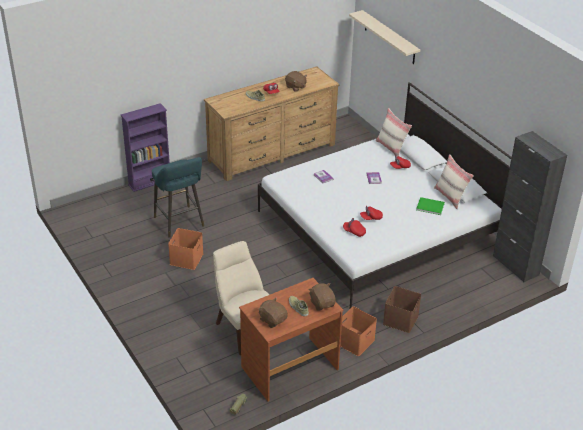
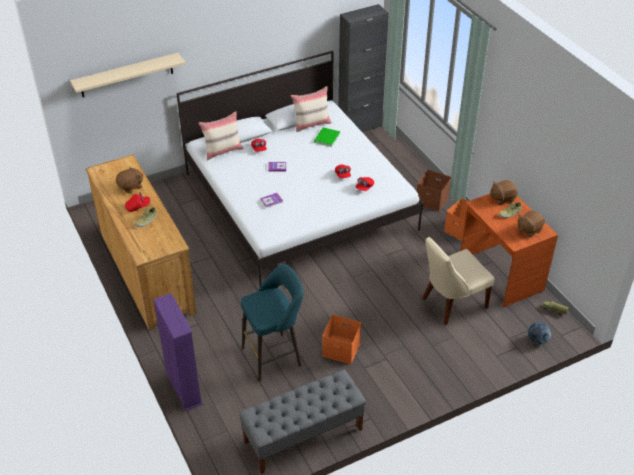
camera: 85 degrees left, 5 degrees up
(98, 241) = (303, 436): none -> grey bench
(196, 389) = (537, 340): none -> football

